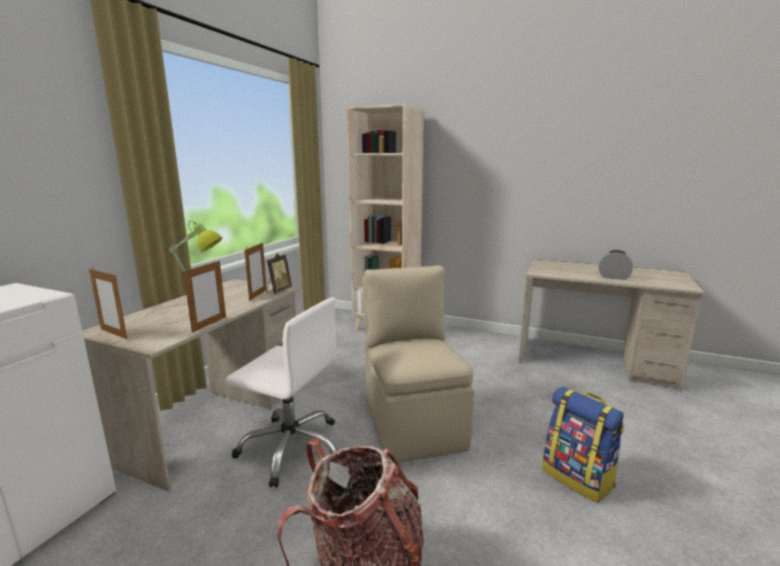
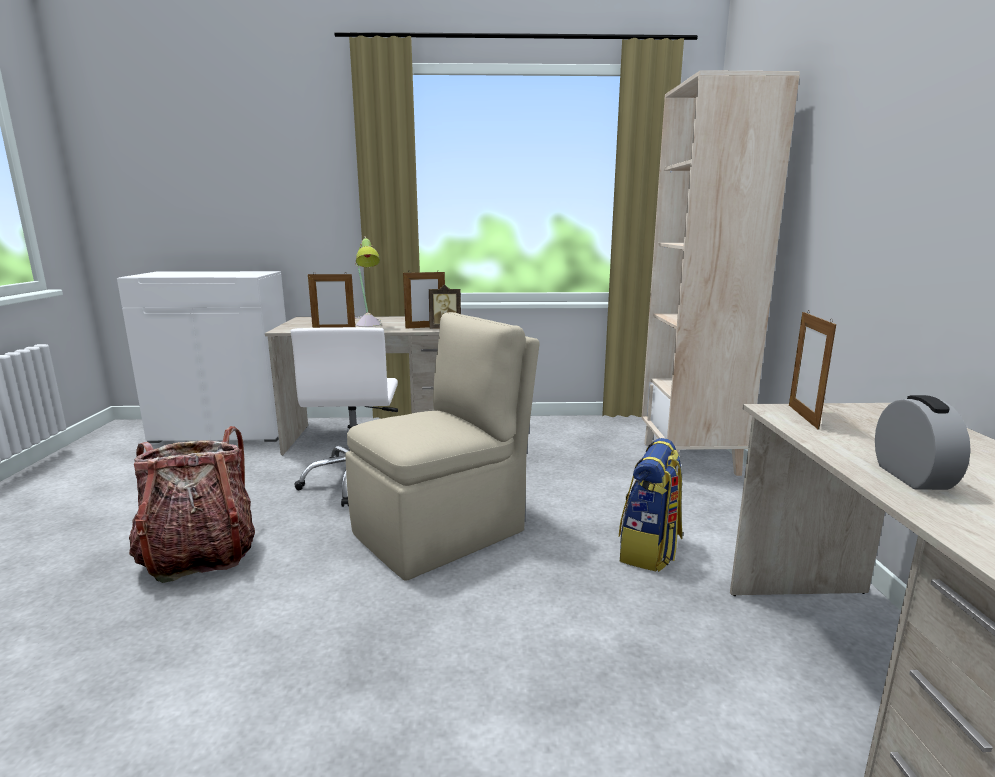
camera: 65 degrees right, 0 degrees up
(113, 333) = (301, 321): picture frame -> picture frame (803, 416)
(578, 478) = (386, 696): backpack -> backpack (650, 551)

